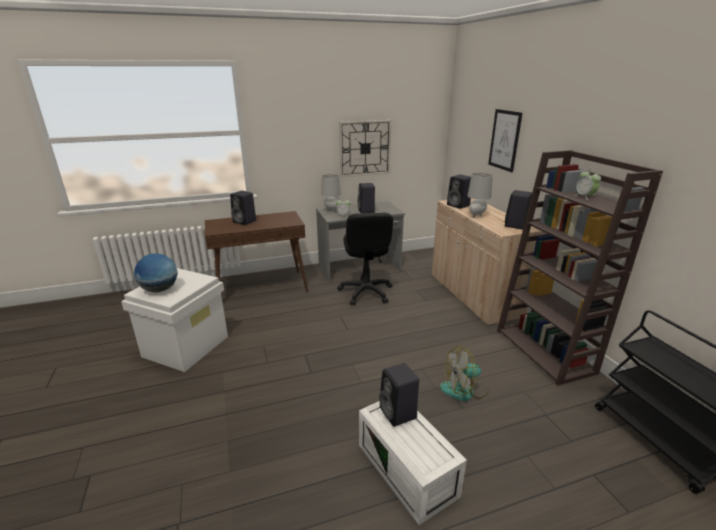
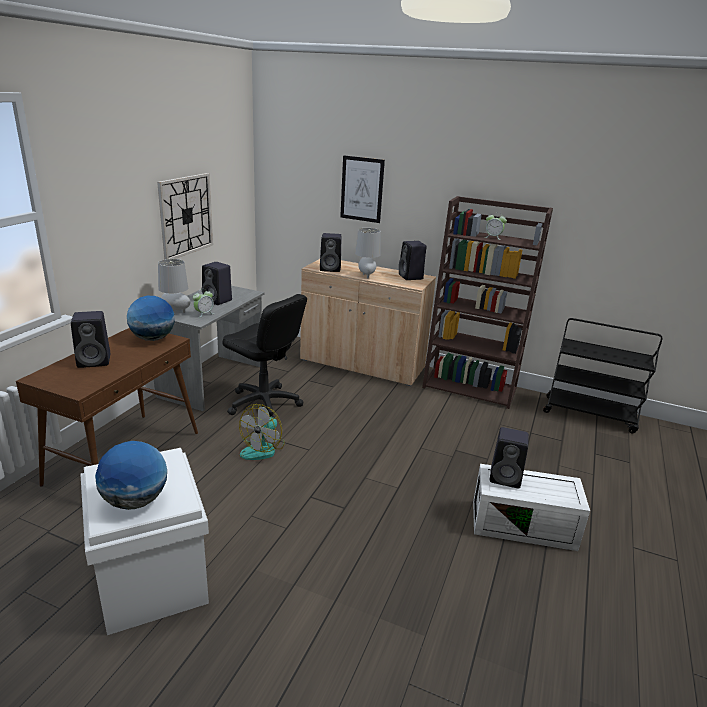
camera: 50 degrees left, 0 degrees up
(288, 219) = (153, 338): none -> globe
(464, 390) = (469, 445): fan -> fan (263, 448)

